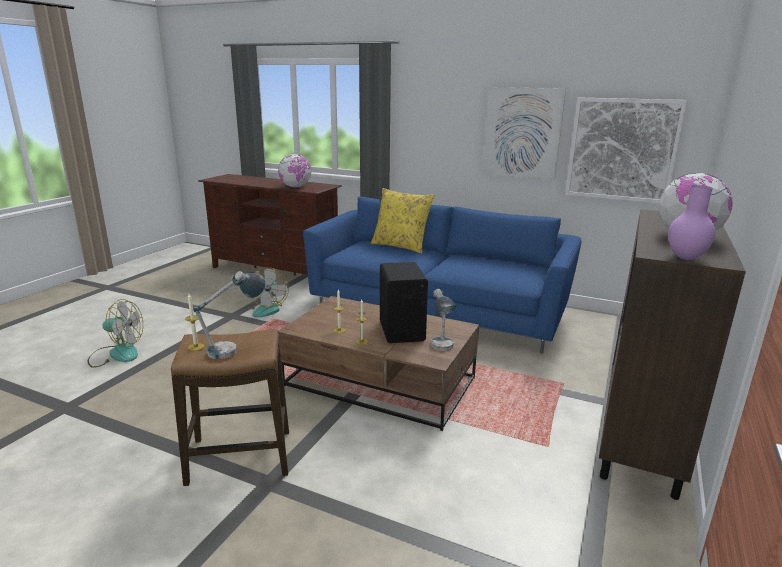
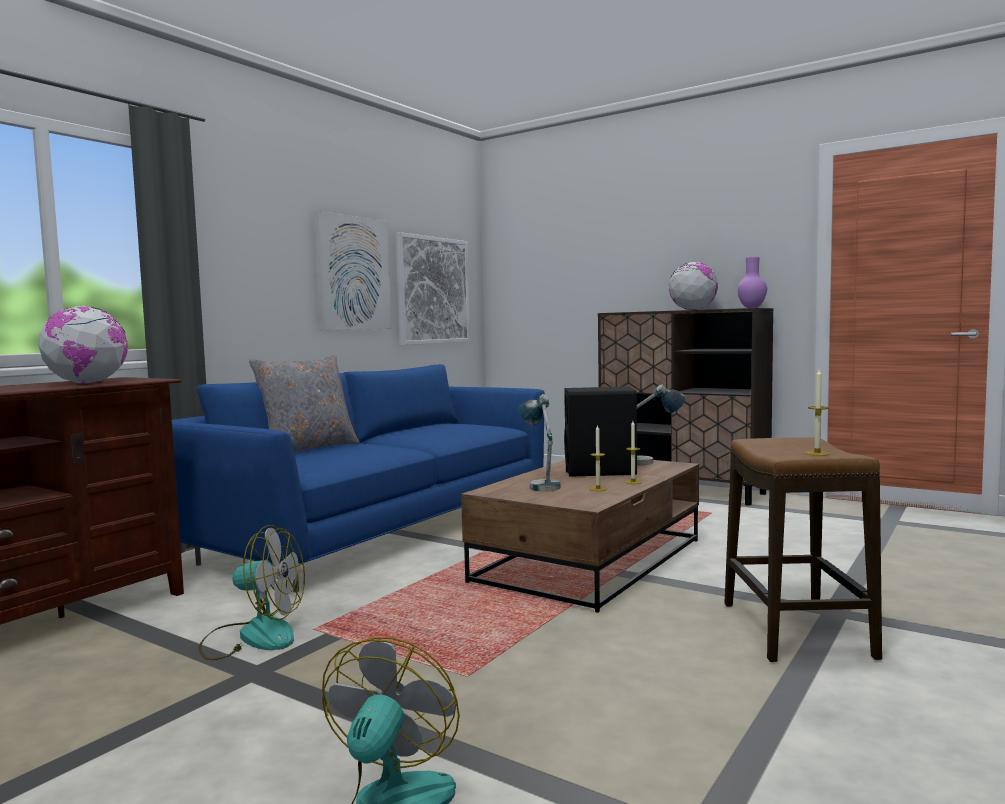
camera: 80 degrees left, 15 degrees down
(235, 349) = (806, 446): table lamp -> table lamp (540, 485)
(401, 246) = (308, 449): yellow pillow -> grey pillow

